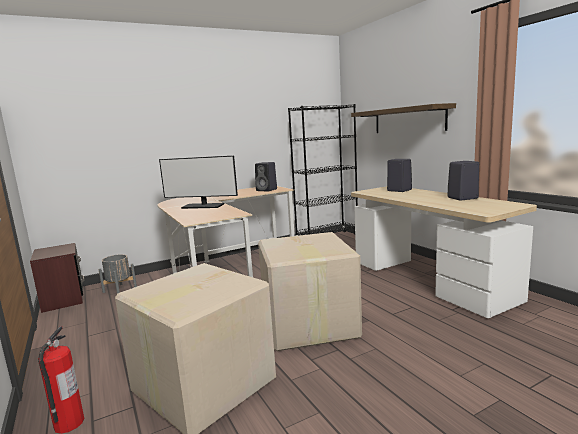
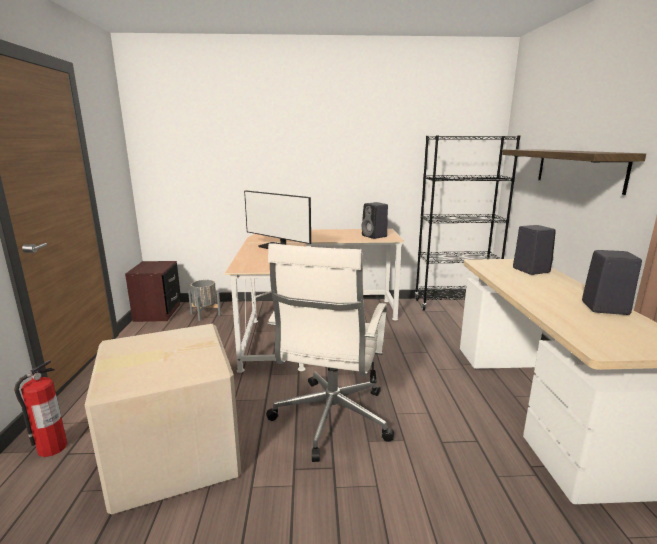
camera: 25 degrees right, 5 degrees up
(308, 325) = (330, 420): cardboard box -> white office chair

